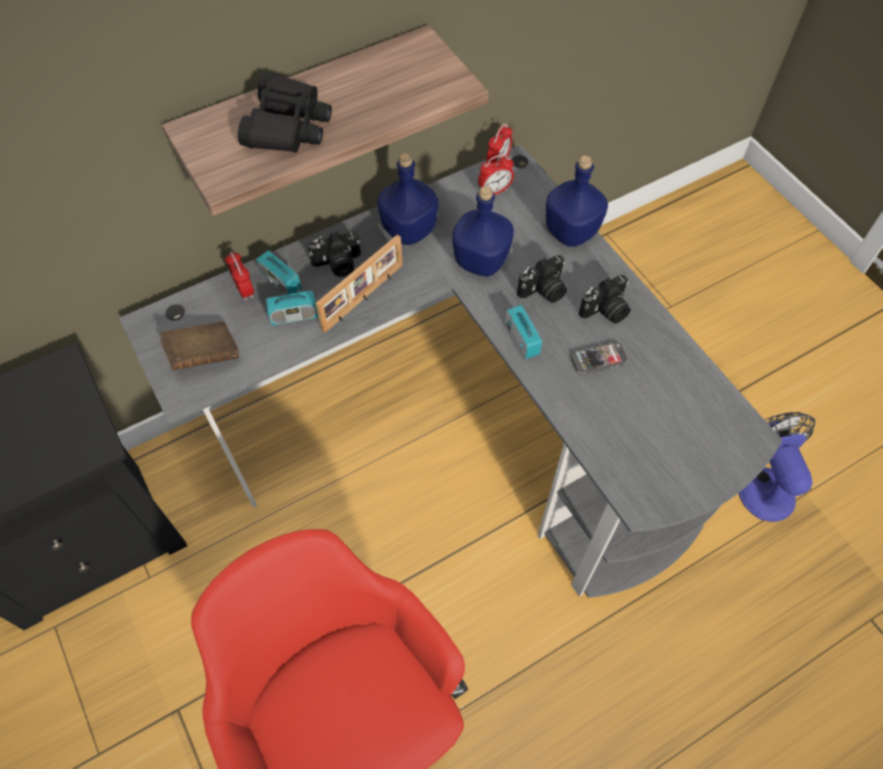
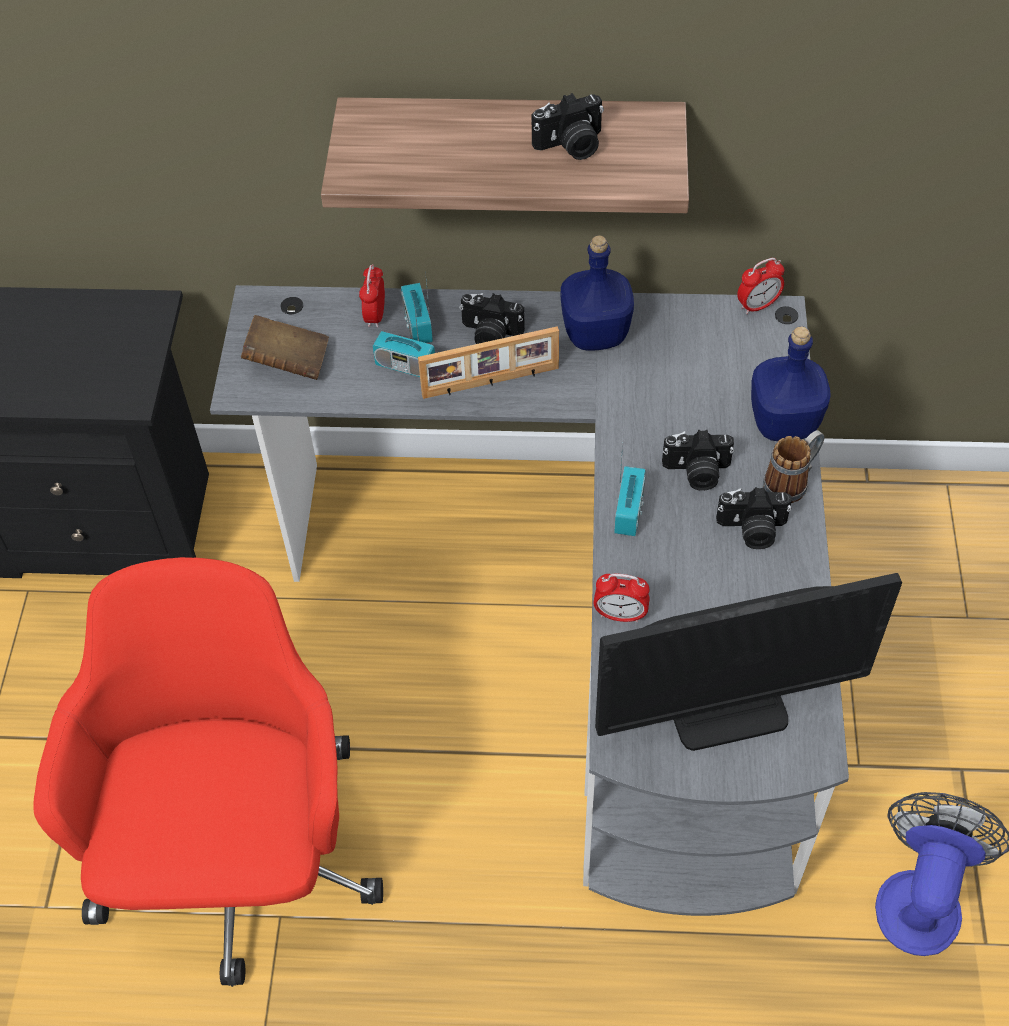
camera: 35 degrees right, 5 degrees down
(288, 126) = (452, 149): black binoculars -> none
(374, 87) = (571, 146): none -> camera
(480, 261) = (649, 404): blue bottle -> none
(494, 191) = (728, 335): alarm clock -> alarm clock (620, 615)
(598, 359) = (699, 576): phone -> none
(605, 267) = (792, 482): none -> mug
(681, 437) = (727, 708): none -> monitor

